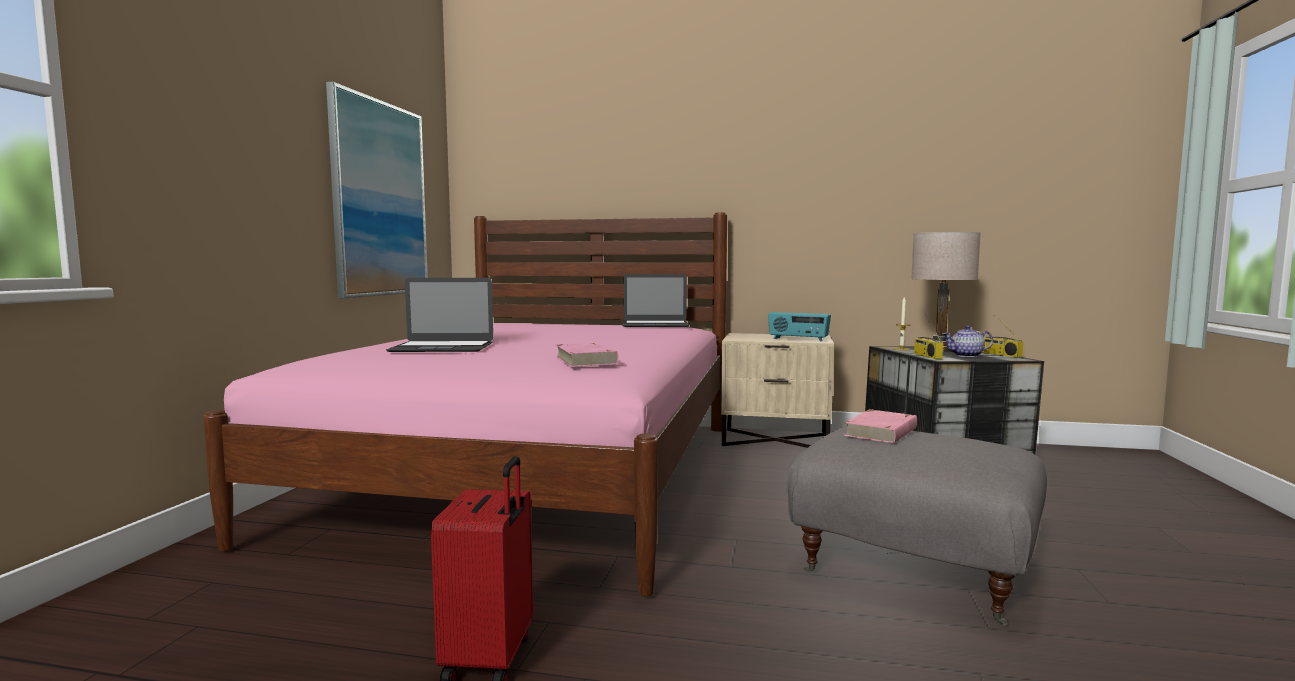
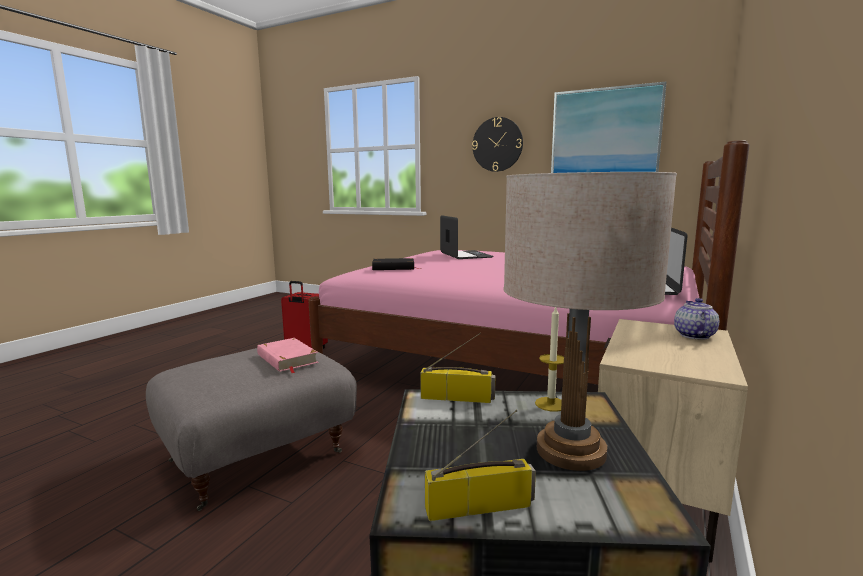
camera: 105 degrees right, 5 degrees up
(254, 143) = (497, 144): none -> wall clock
(442, 347) = (465, 255): laptop -> laptop turned 150 degrees clockwise
(586, 360) = (393, 268): pink book -> black book
(798, 339) = (641, 350): radio -> none
(966, 356) = (455, 438): teapot -> teapot (693, 335)

